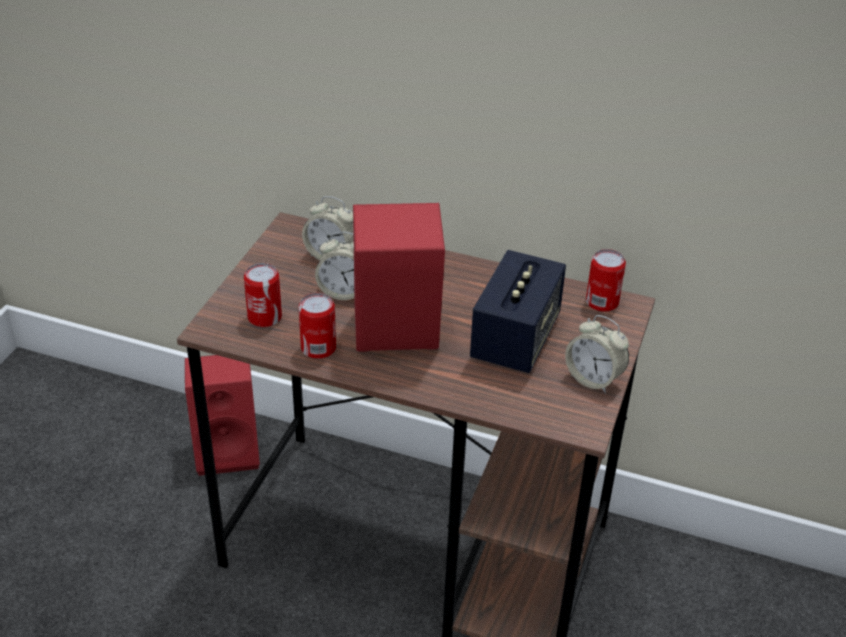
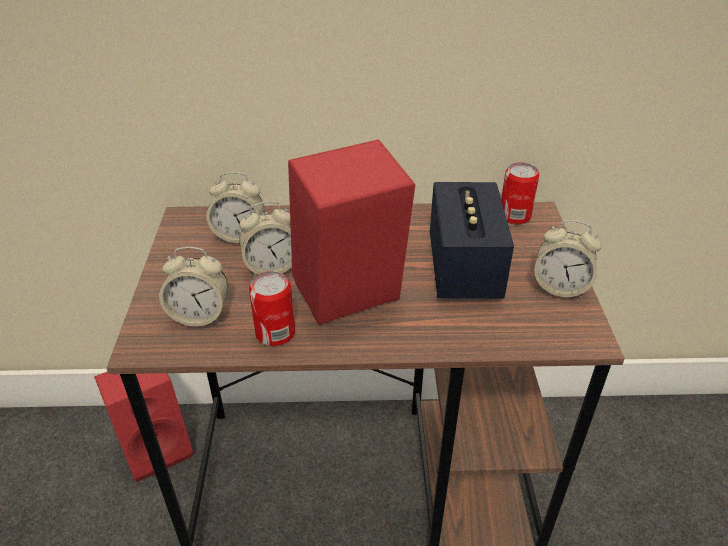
camera: 20 degrees left, 0 degrees up
(264, 317) = (199, 315): can -> alarm clock

